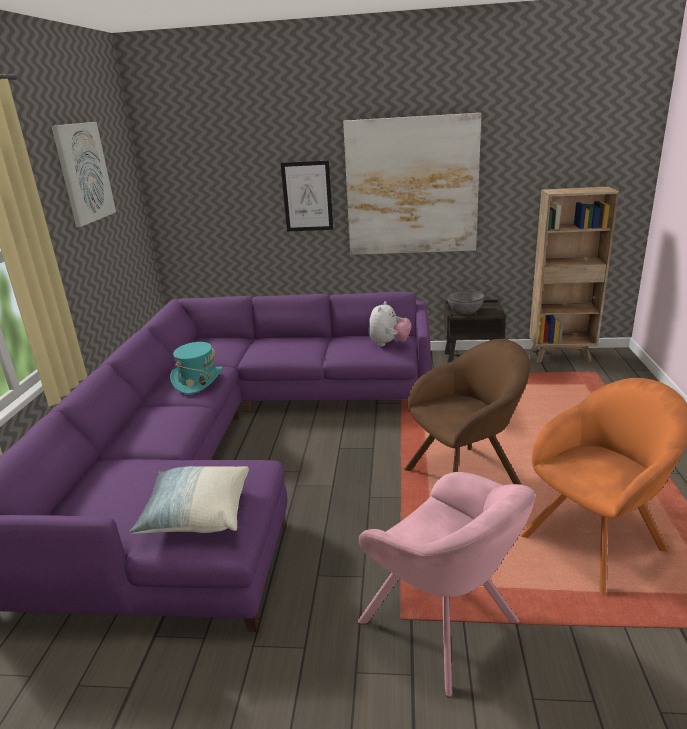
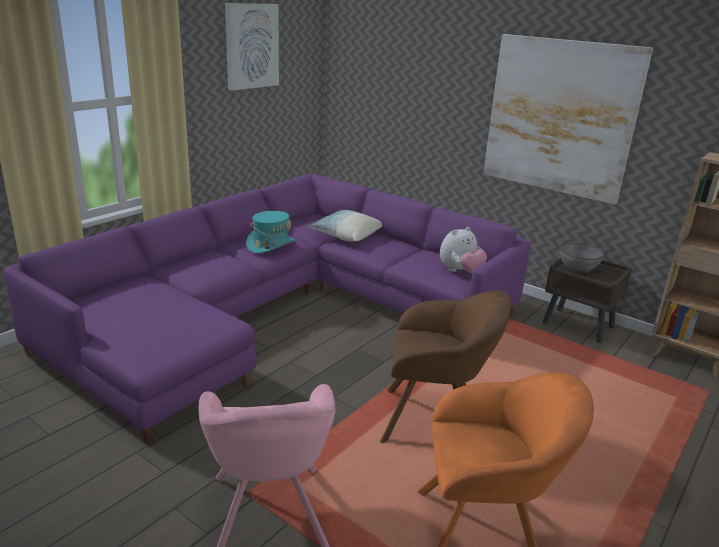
camera: 30 degrees right, 0 degrees up
(197, 514) = (151, 335): pillow -> pillow (346, 235)
(307, 196) = (456, 105): picture -> none

